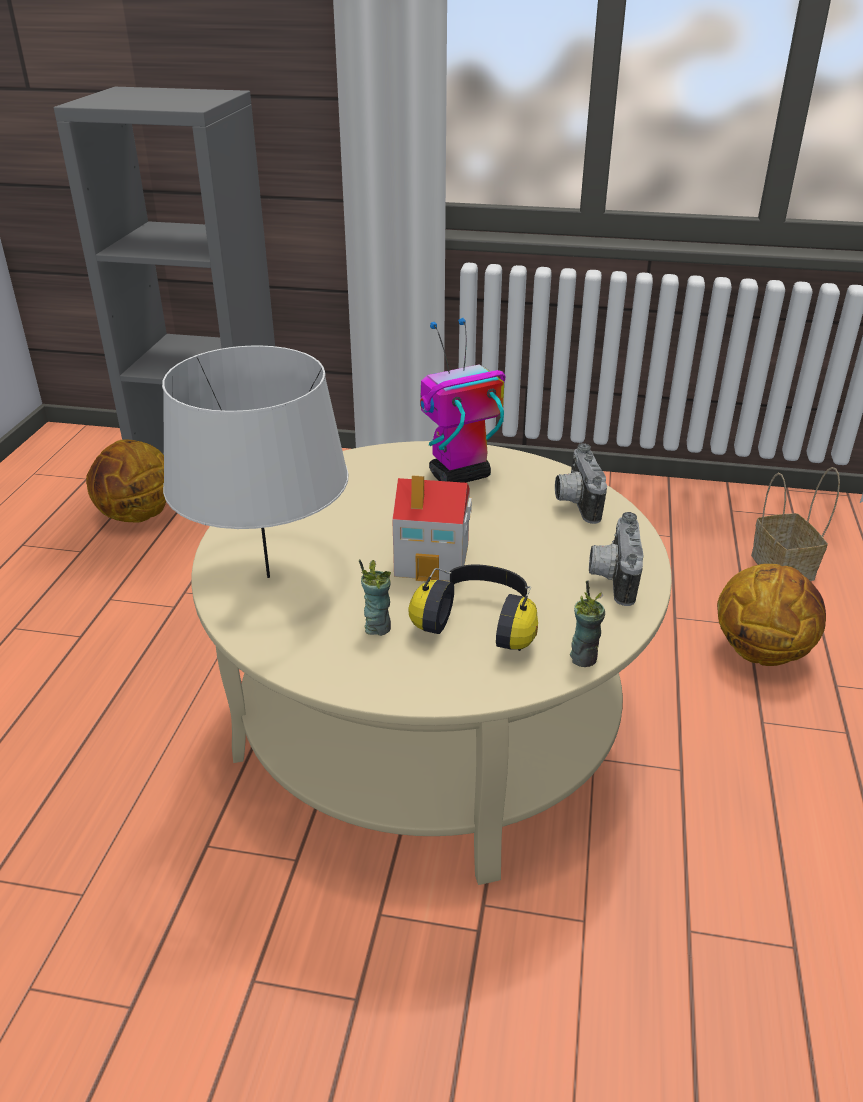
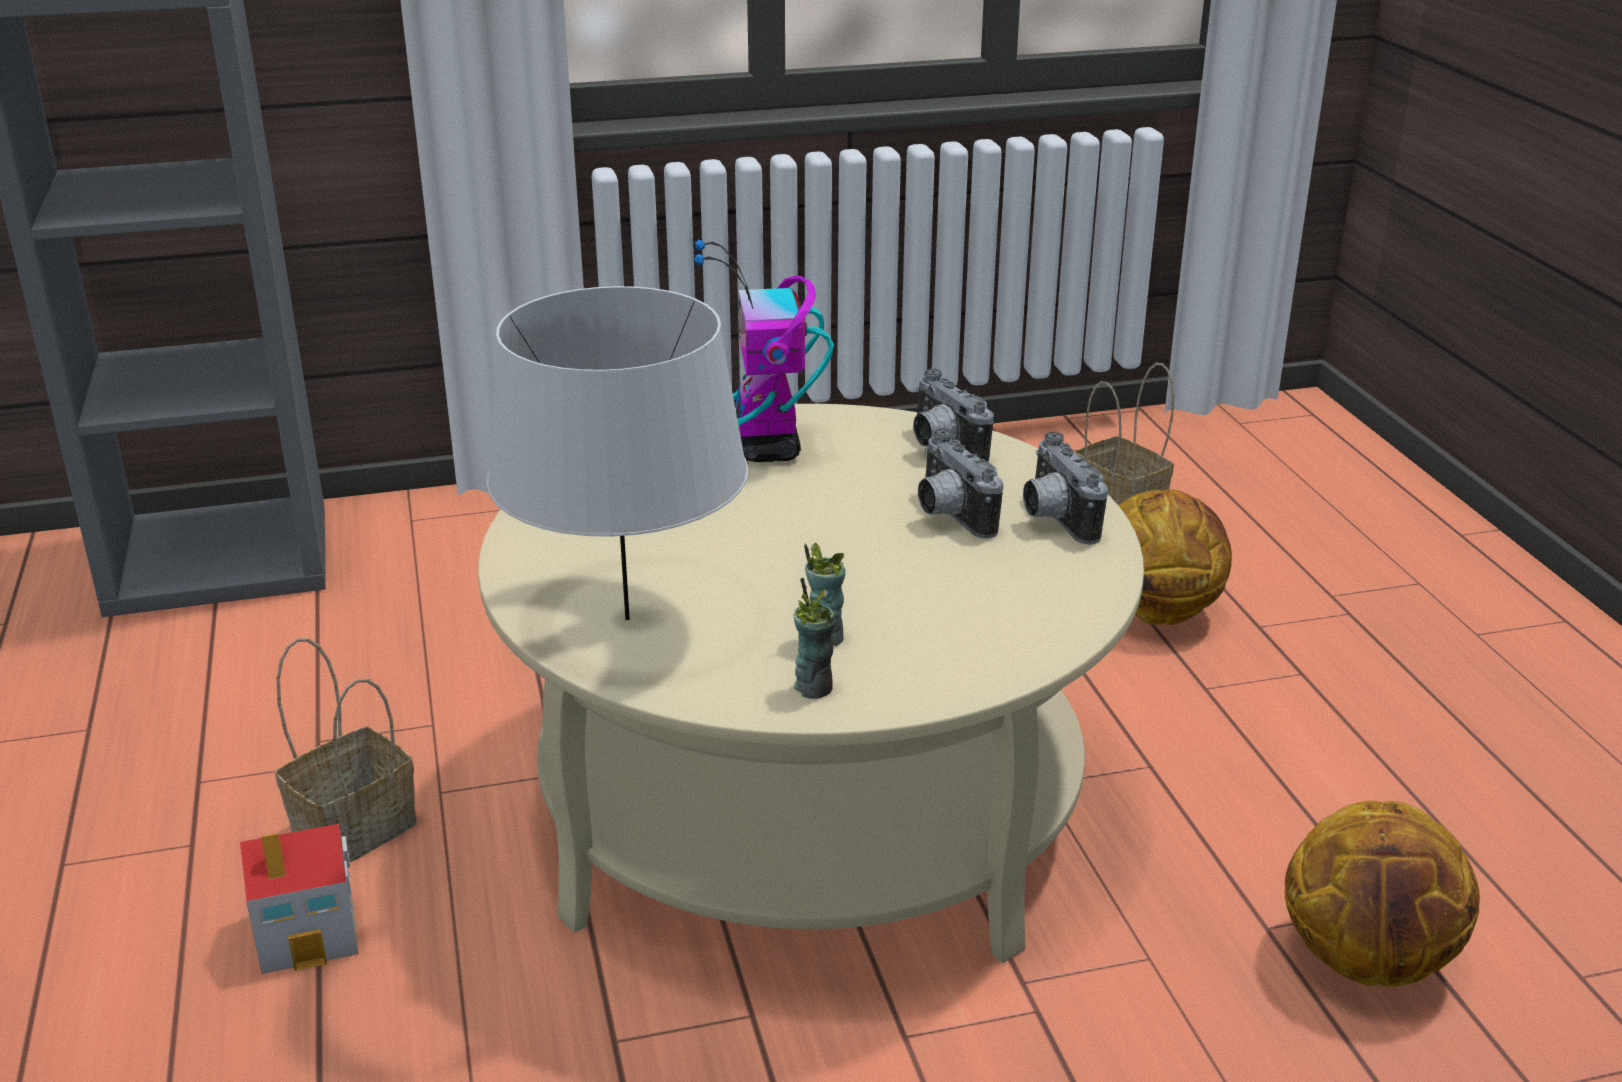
camera: 25 degrees left, 5 degrees down
(137, 516) = (148, 656): basketball -> basketball (1368, 961)
(167, 652) = (356, 826): none -> basket
(433, 560) = (824, 549): toy house -> toy house (310, 932)
(458, 476) = (768, 449): toy robot -> toy robot turned 45 degrees counterclockwise
(479, 623) = (943, 603): headphones -> none
(538, 556) = (948, 516): none -> camera
(584, 658) = (1092, 607): cup -> cup (814, 687)

